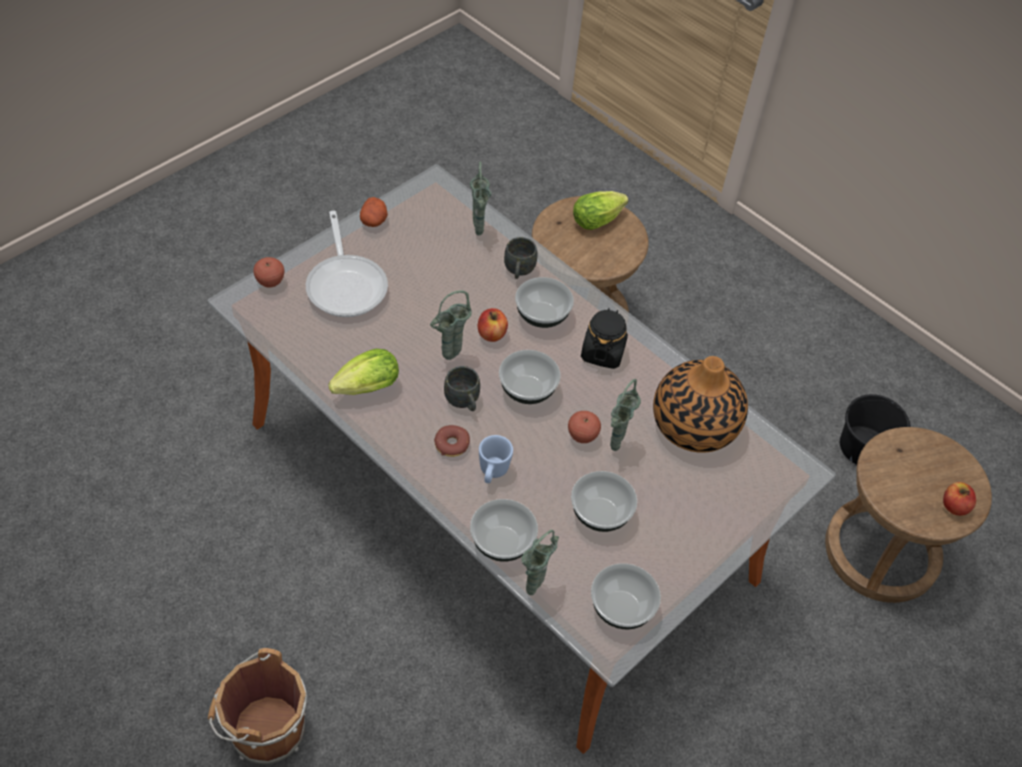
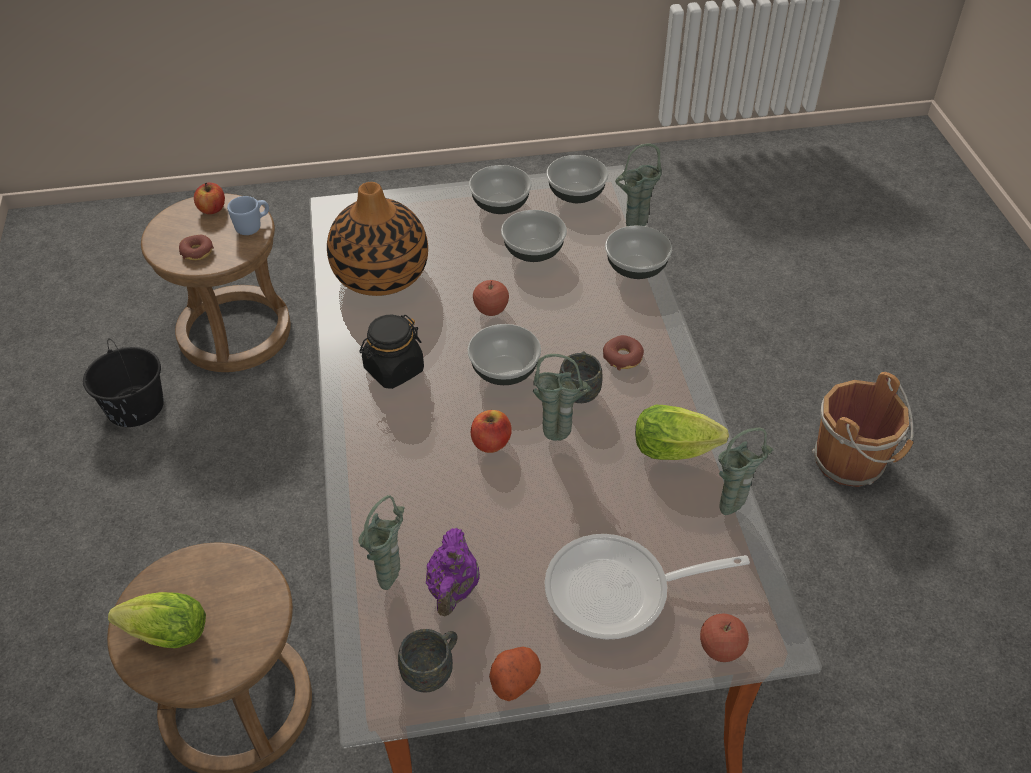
camera: 140 degrees left, 5 degrees down
(346, 284) = (618, 592): frying pan -> frying pan turned 120 degrees counterclockwise
(441, 244) = (453, 589): none -> purple teapot
(492, 472) = (602, 319): blue mug -> blue mug (253, 227)
(518, 271) = (391, 501): grey mug -> grey mug (433, 669)
(542, 315) = (417, 436): bowl -> bowl (501, 205)
(615, 448) = (471, 288): green vase -> green vase (733, 510)
(904, 456) = (197, 252): none -> donut

